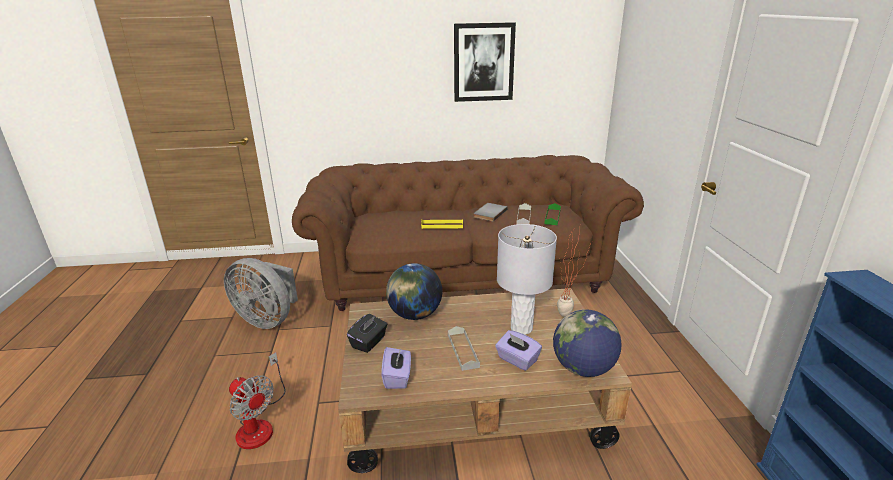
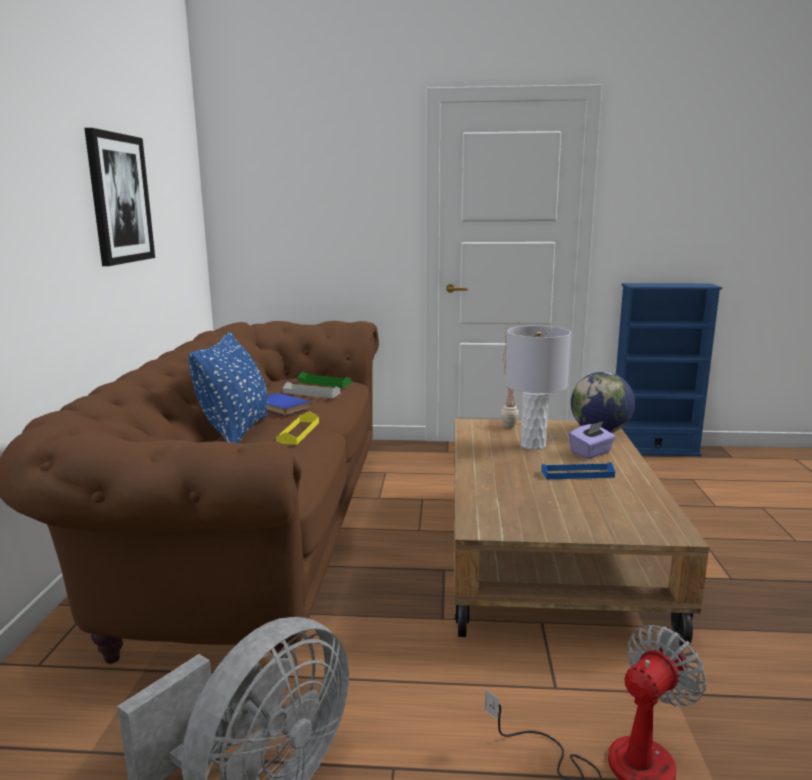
camera: 80 degrees left, 10 degrees down
(369, 342) = (565, 525): black tissue box -> none
(397, 377) = (636, 510): purple tissue box -> none
(415, 315) = (497, 494): globe -> none
(441, 211) = (236, 432): none -> blue pillow
(463, 350) = (577, 474): grey tray -> blue tray
(489, 213) = (280, 406): grey book -> blue book

